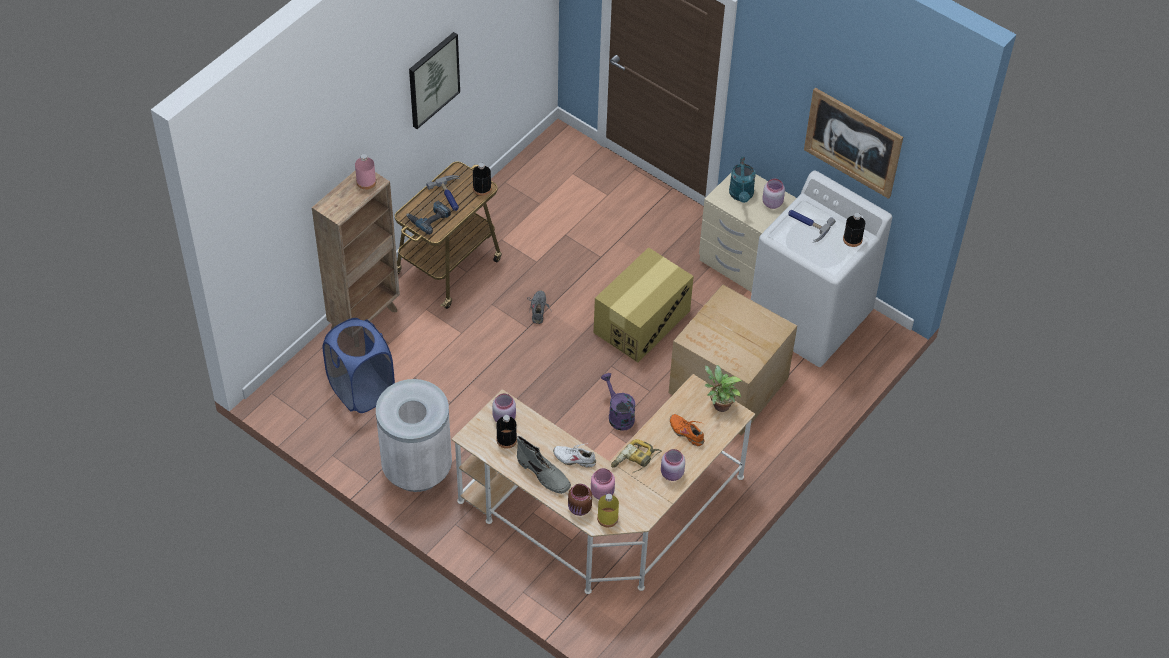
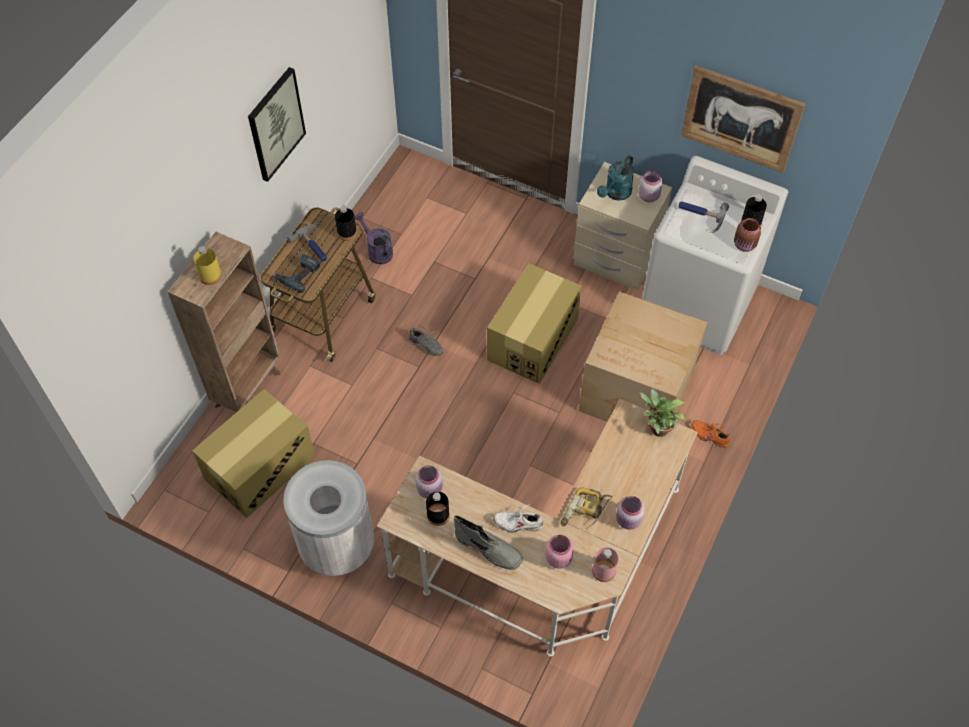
camera: 10 degrees left, 5 degrees up
(361, 390) = (260, 468): blue laundry basket -> cardboard box
(366, 182) = (224, 251): pink bottle -> pink bottle (603, 570)
(539, 310) = (426, 345): grey shoe -> grey shoe turned 135 degrees clockwise
(579, 508) = (538, 583): brown jar -> brown jar (744, 245)
(607, 518) = (572, 588): yellow bottle -> yellow bottle (210, 275)
(618, 415) = (533, 445): purple watering can -> purple watering can (377, 251)
(686, 432) = (631, 468): orange shoe -> orange shoe (710, 435)
(741, 195) = (615, 194): turquoise watering can -> turquoise watering can turned 45 degrees clockwise

